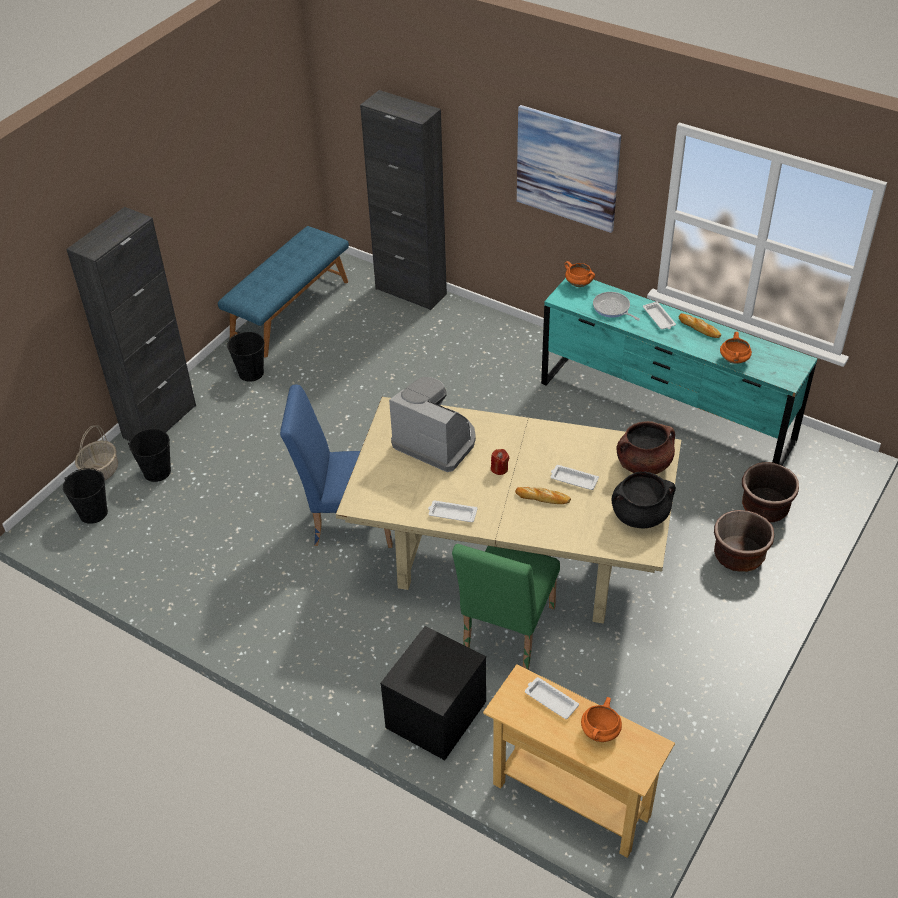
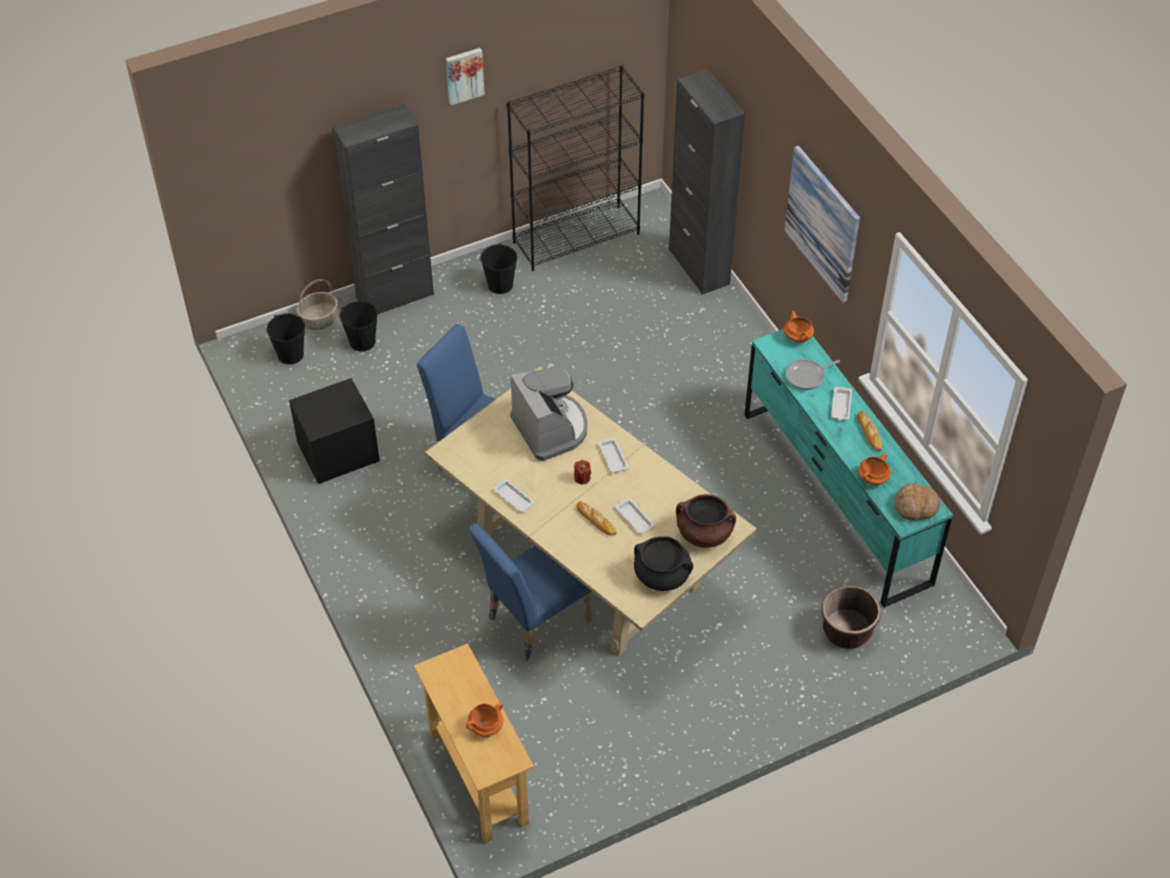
camera: 30 degrees right, 5 degrees up
(166, 163) = (464, 75): none -> picture
(289, 310) = (576, 237): blue bench -> black bookcase
(436, 716) = (427, 658): black nightstand -> black nightstand (338, 453)
(505, 634) = (532, 622): green chair -> blue chair
(550, 700) = (469, 683): white tray -> white tray (612, 457)
(612, 308) = (807, 376): frying pan -> frying pan turned 105 degrees counterclockwise
(738, 556) = (783, 661): brown planter -> none
(786, 366) = (916, 507): none -> bread

